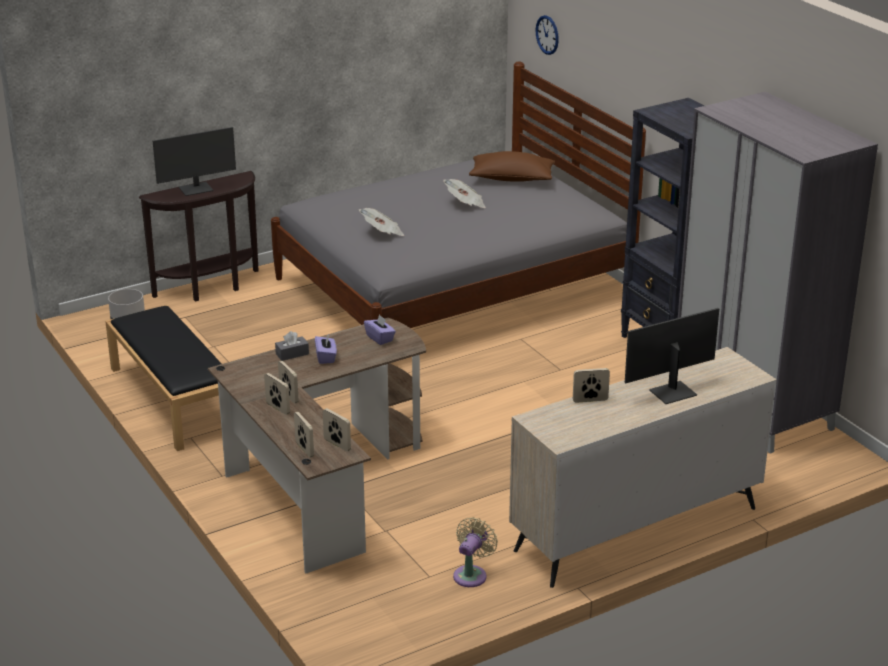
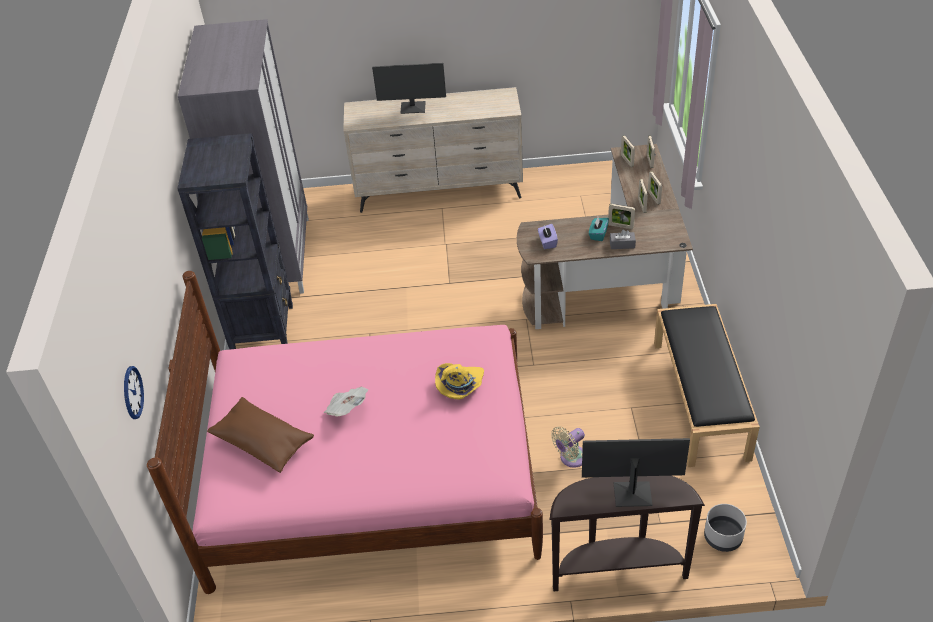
camera: 150 degrees left, 15 degrees up
(326, 357) = (598, 234): purple tissue box -> turquoise tissue box
(382, 233) = (460, 386): newspaper -> yellow hat
(452, 288) = (373, 475): grey bed -> pink bed
(471, 574) = (555, 190): beige fan -> beige fan (570, 458)
(590, 400) = (466, 114): picture frame -> picture frame (620, 226)

